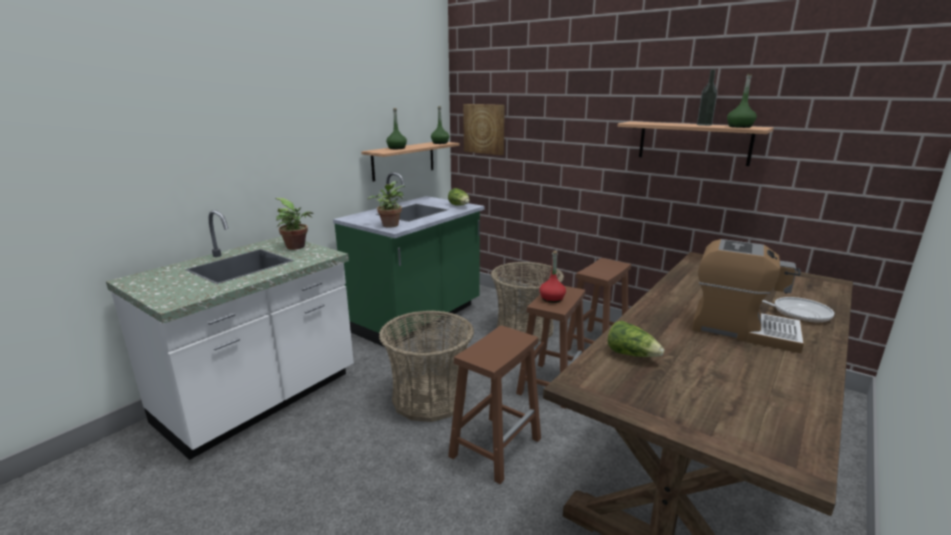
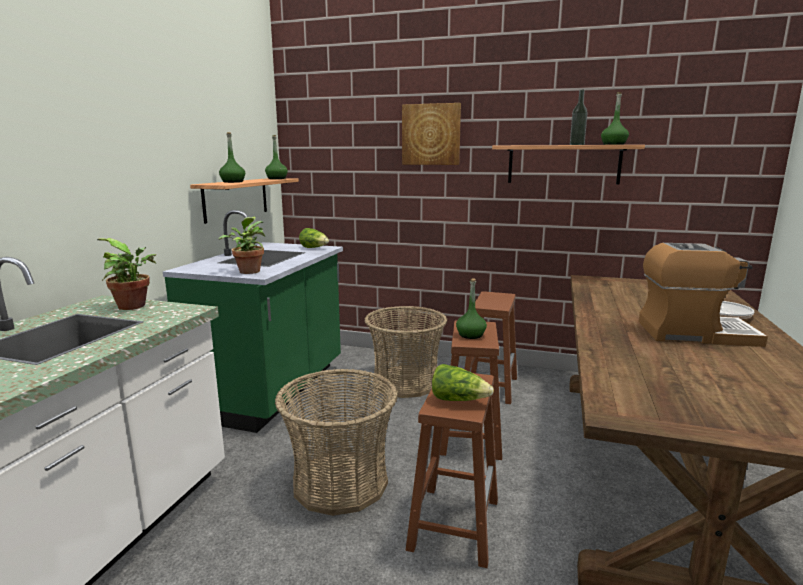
camera: 20 degrees left, 5 degrees down
(484, 129) = (325, 162): picture -> picture (431, 134)
(552, 299) = (471, 335): red bottle -> green bottle
(631, 354) = (631, 372): lettuce -> lettuce (458, 400)

